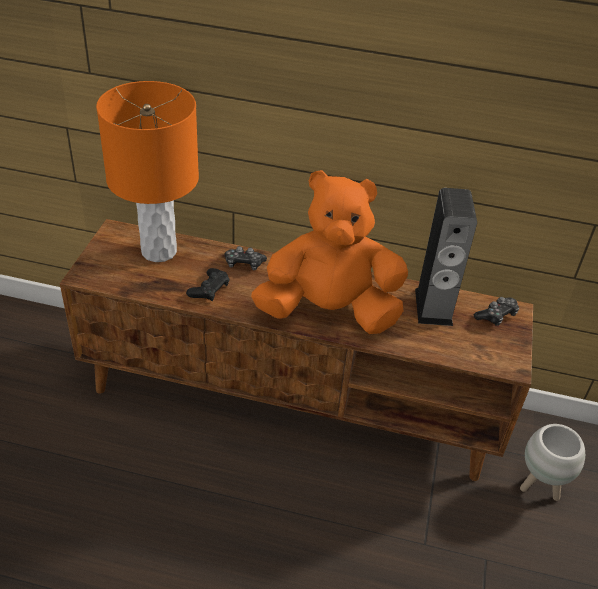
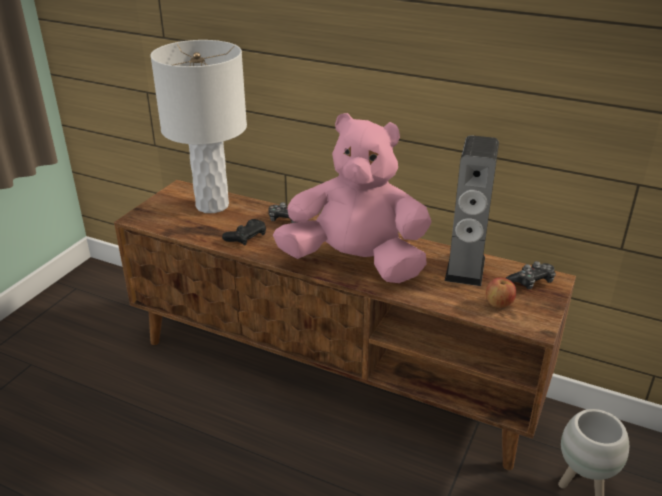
camera: 15 degrees right, 10 degrees down
(158, 251) = (212, 205): orange table lamp -> white table lamp
(329, 311) = (355, 263): orange plush toy -> pink plush toy
(473, 345) = (498, 304): none -> apple

